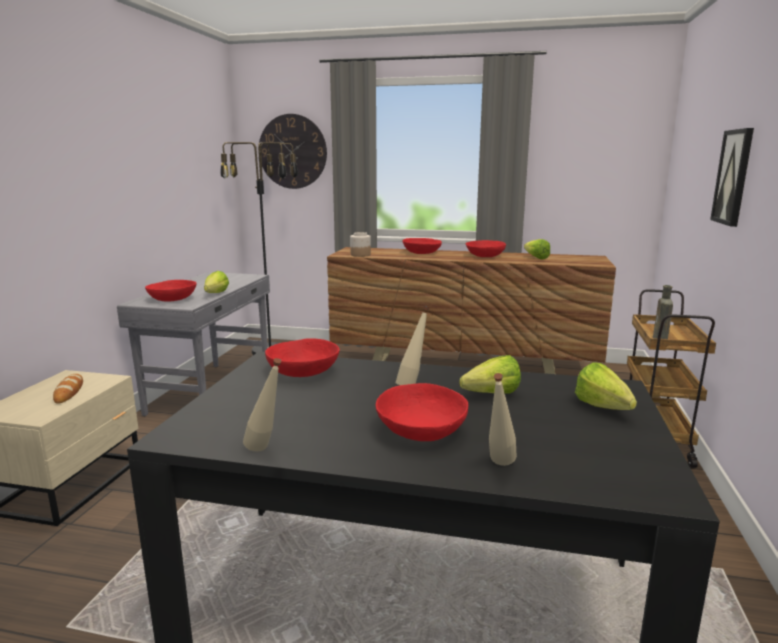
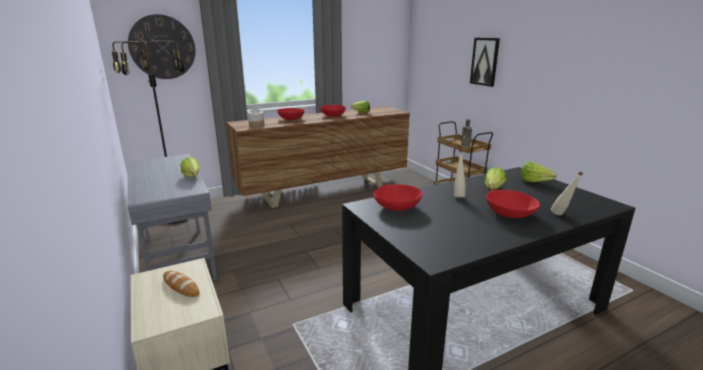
camera: 40 degrees left, 5 degrees up
(172, 299) = (167, 189): red bowl -> none
(266, 450) = (485, 246): beige bottle -> none

